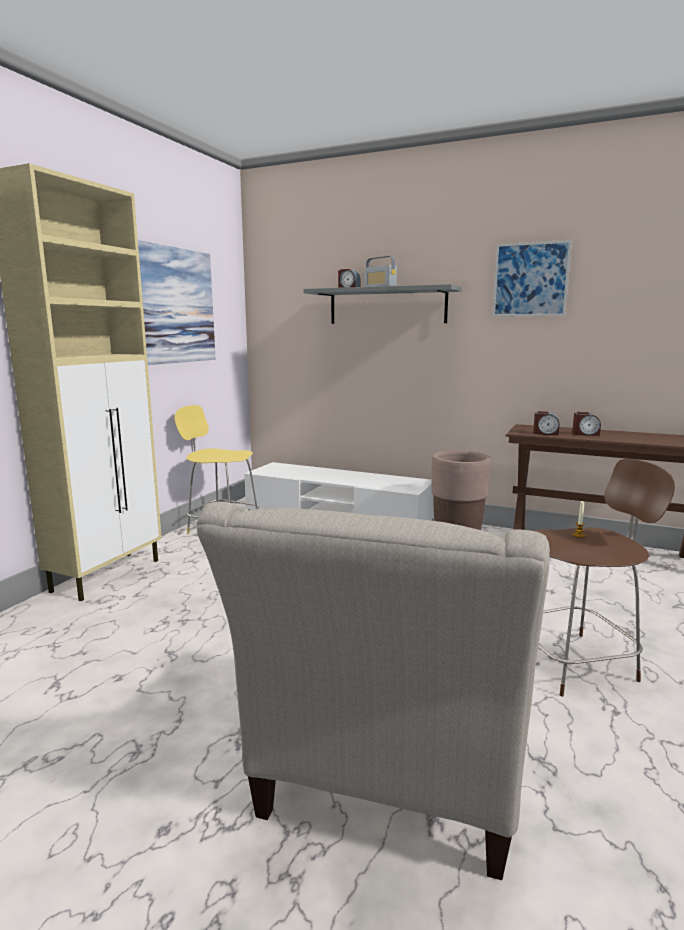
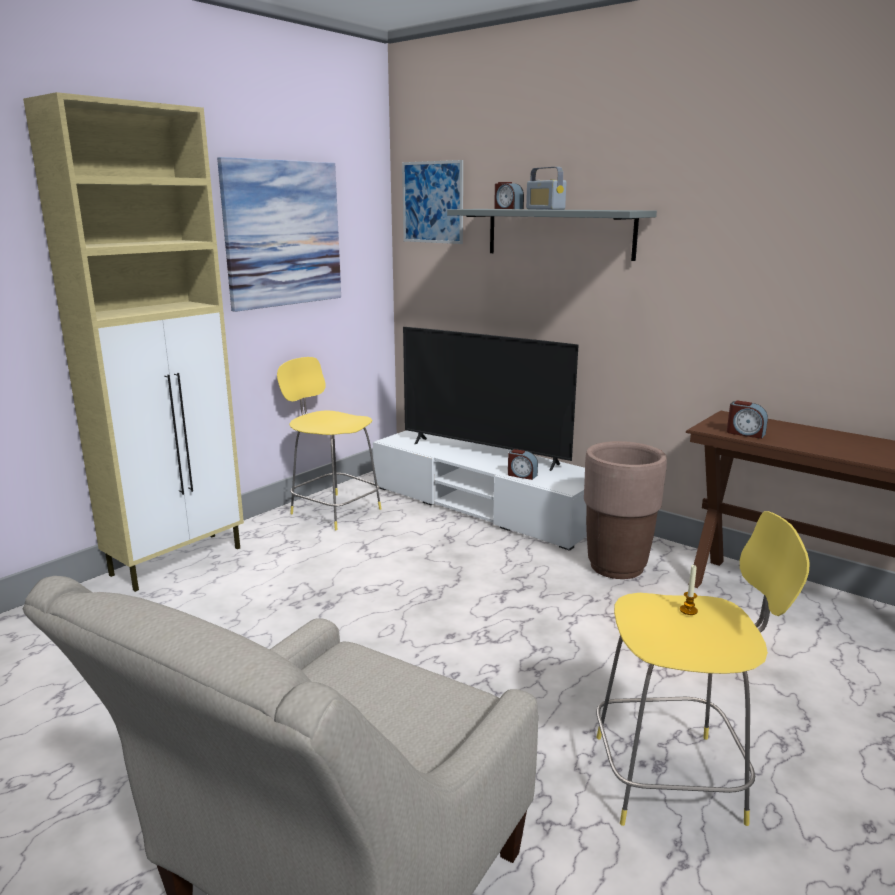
camera: 15 degrees right, 5 degrees up
(336, 474) = (484, 453): none -> television
(530, 279) = (753, 203): picture -> picture (432, 202)
(576, 662) = (673, 778): brown stool -> yellow stool
(585, 434) = (806, 439): alarm clock -> alarm clock (521, 475)

